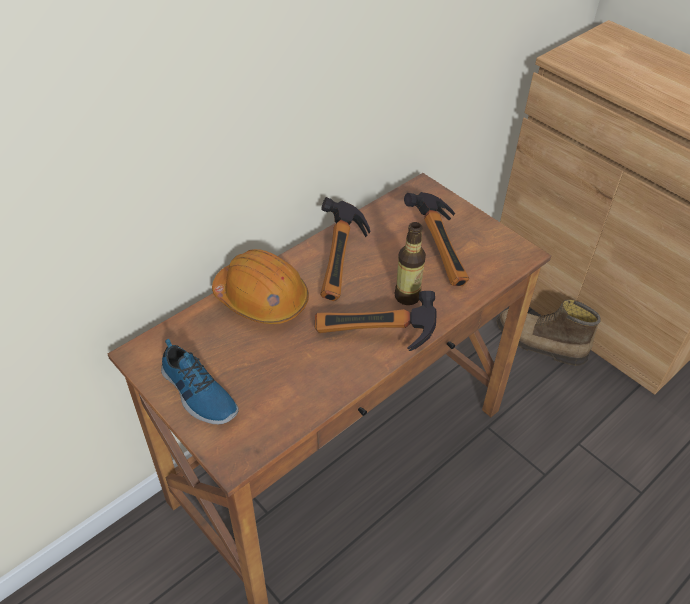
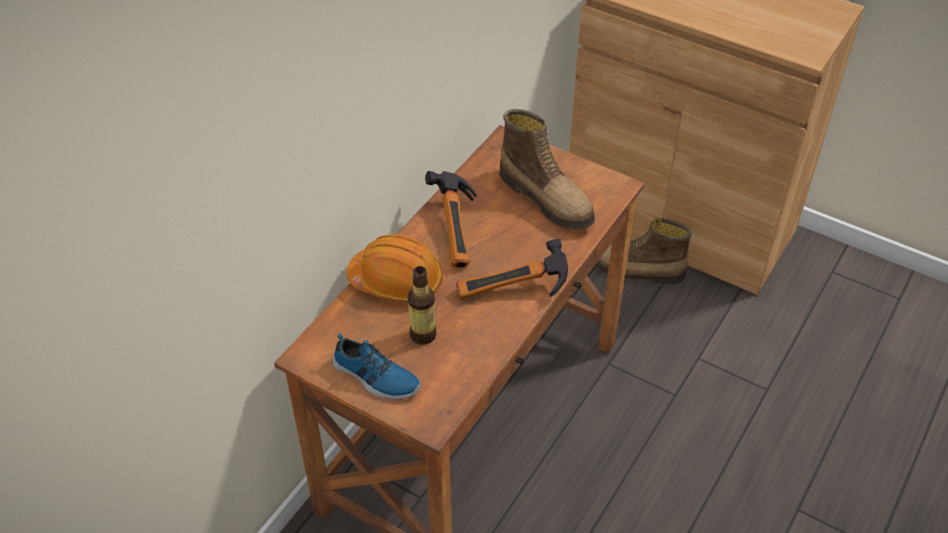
camera: 15 degrees left, 0 degrees up
(407, 296) = (529, 249): bottle -> bottle (423, 335)
(444, 251) = (547, 199): hammer -> boot

